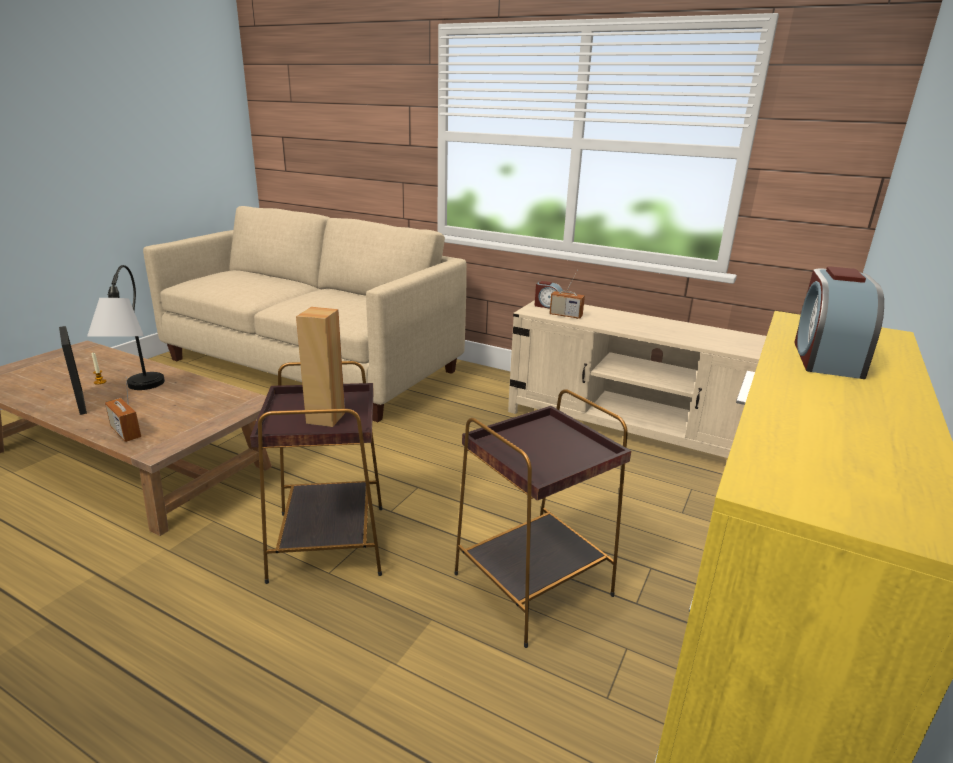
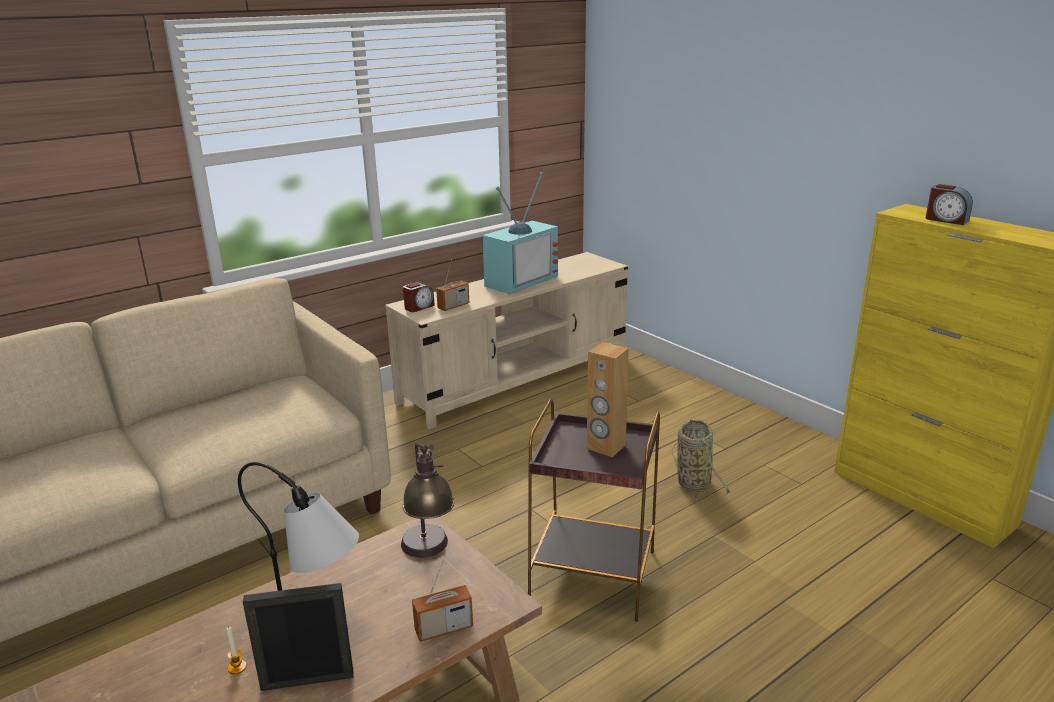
camera: 65 degrees left, 0 degrees up
(220, 410) = (429, 553): none -> table lamp
(534, 584) = (692, 482): brown side table -> basket
(669, 327) = (519, 280): none -> television

